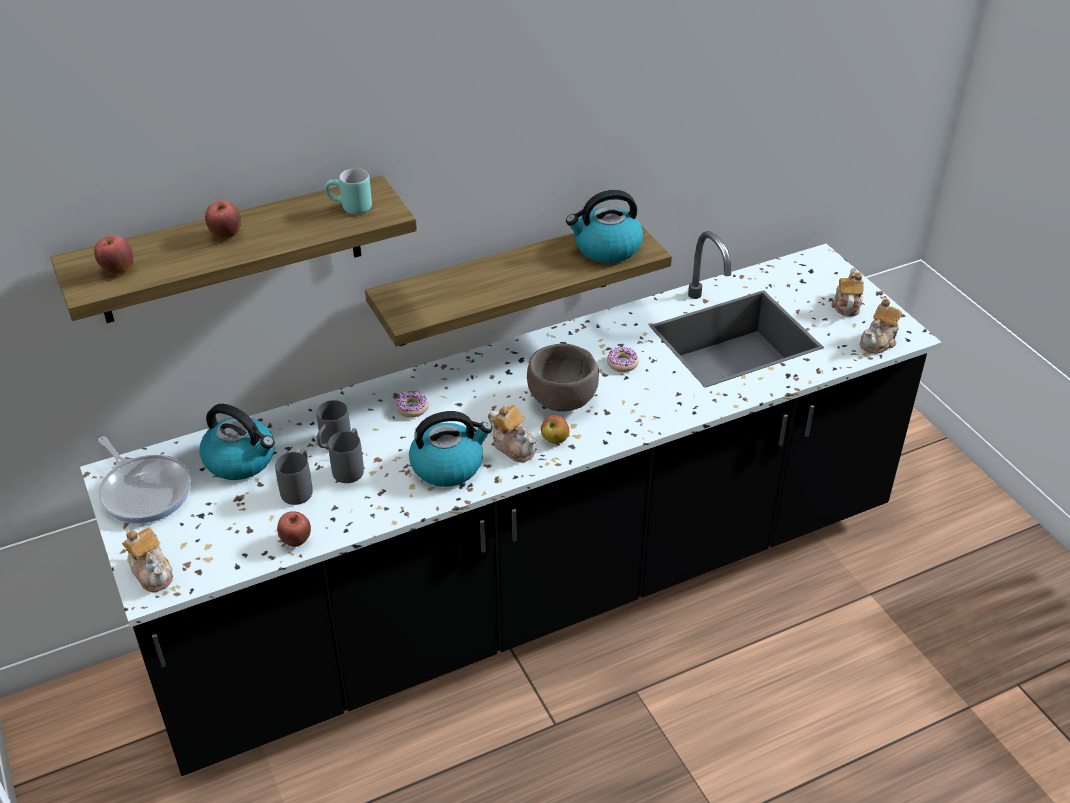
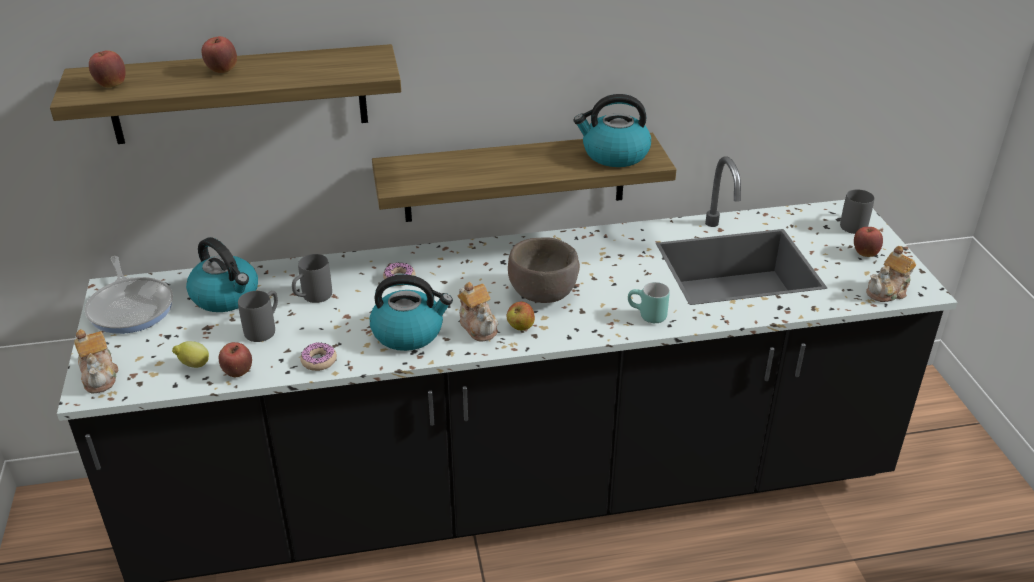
camera: 15 degrees right, 5 degrees down
(245, 542) = (193, 365): none -> lemon
(350, 209) = (344, 65): turquoise mug -> turquoise mug (646, 316)
(350, 467) = (319, 318): grey mug -> grey mug (855, 223)
(622, 363) = (615, 271): donut -> donut (319, 361)
(846, 305) = (865, 253): teapot -> apple

